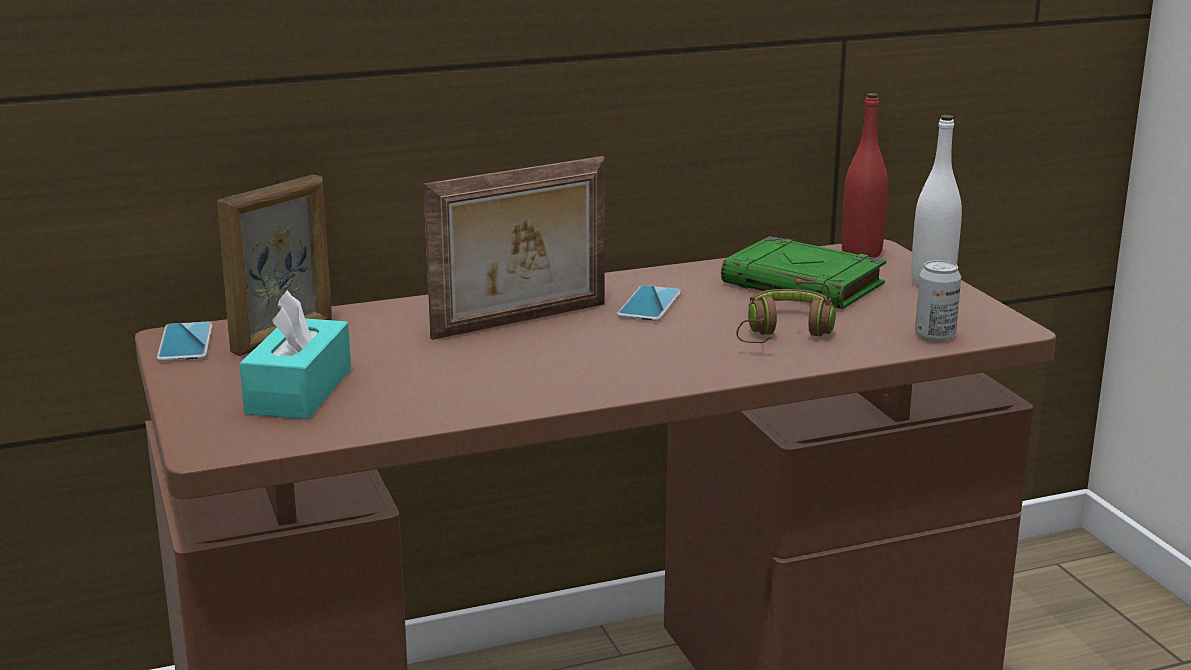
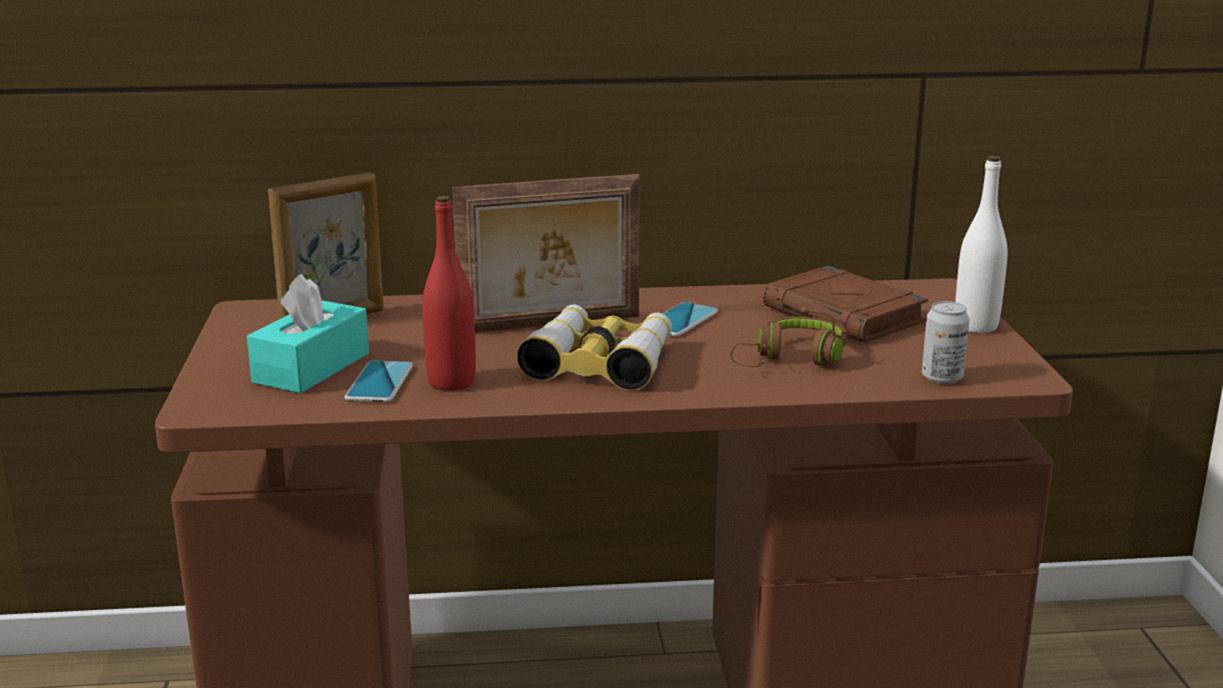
camera: 15 degrees right, 0 degrees up
(185, 343) = (249, 315): phone -> phone (379, 383)
(600, 355) = (600, 362): none -> binoculars
(804, 284) = (845, 315): green book -> brown book
(861, 253) = (923, 290): red bottle -> red bottle (451, 382)

